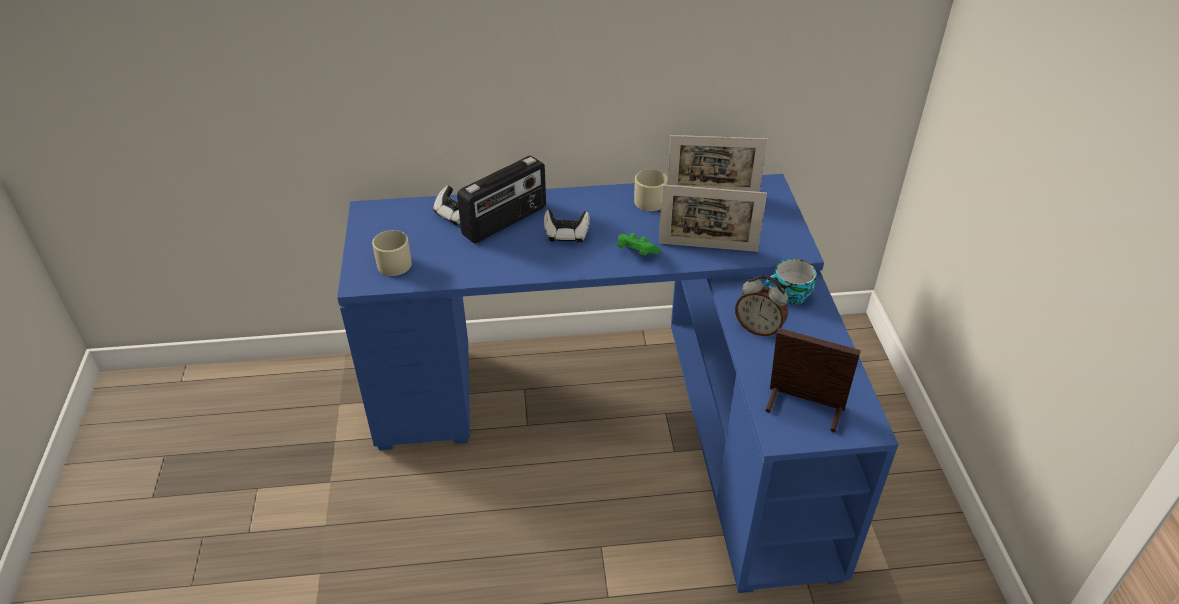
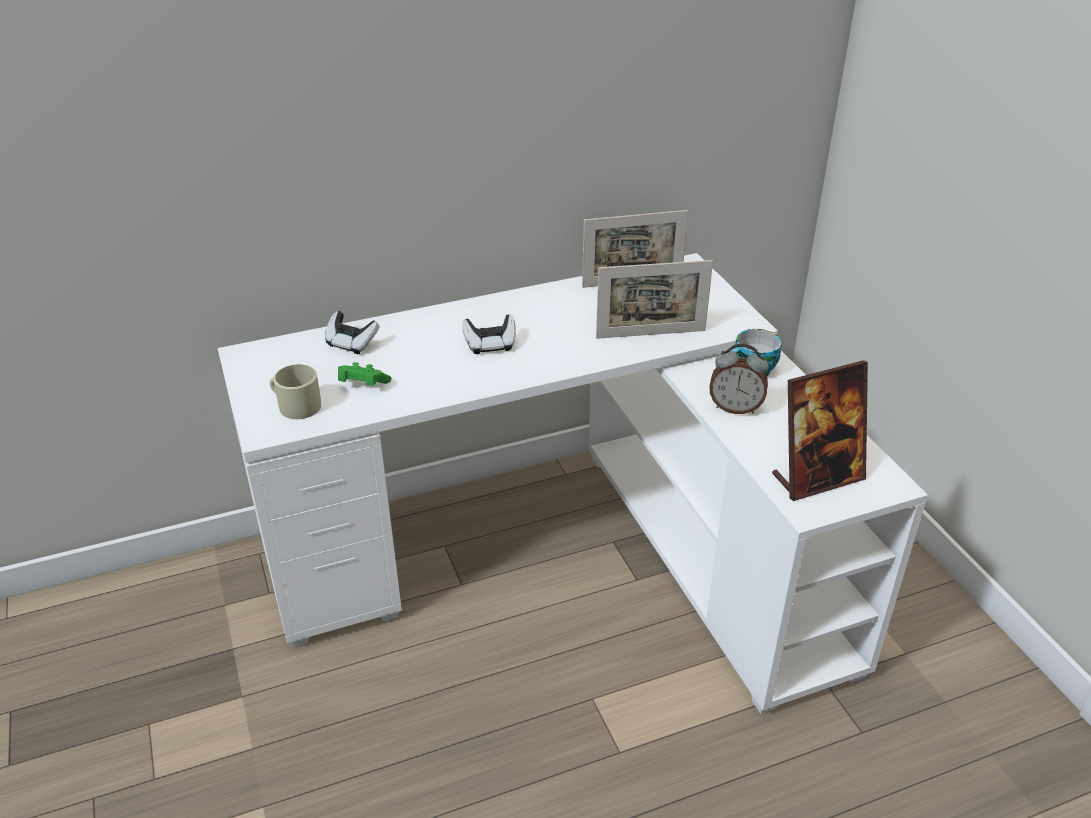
camera: 15 degrees left, 5 degrees down
(505, 221) = (414, 342): radio -> none
(625, 414) = (569, 551): blue desk -> white desk
(636, 252) = (575, 351): green game controller -> green game controller (362, 385)
(648, 199) = (565, 297): beige mug -> none
(803, 409) = (817, 478): picture frame -> picture frame turned 150 degrees clockwise

